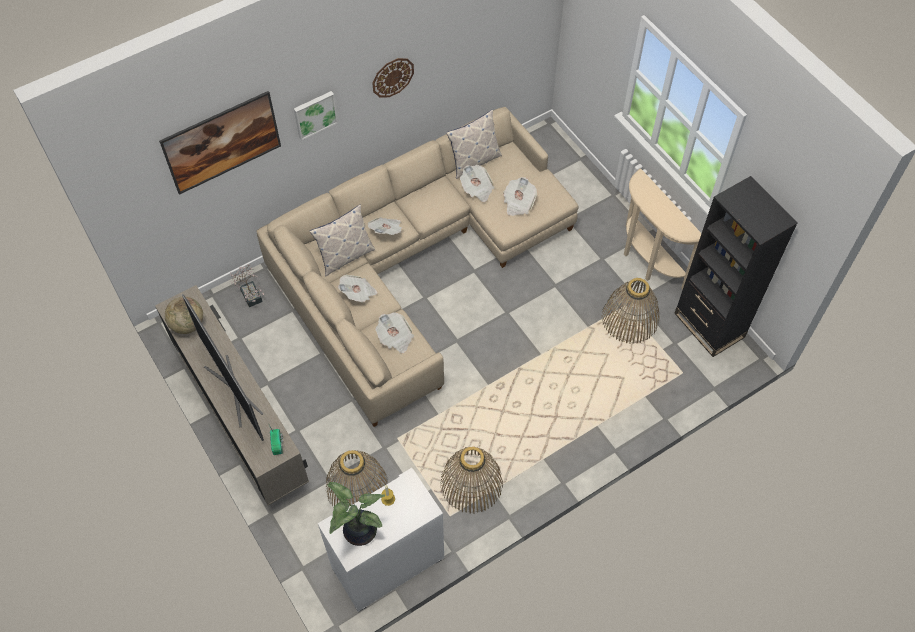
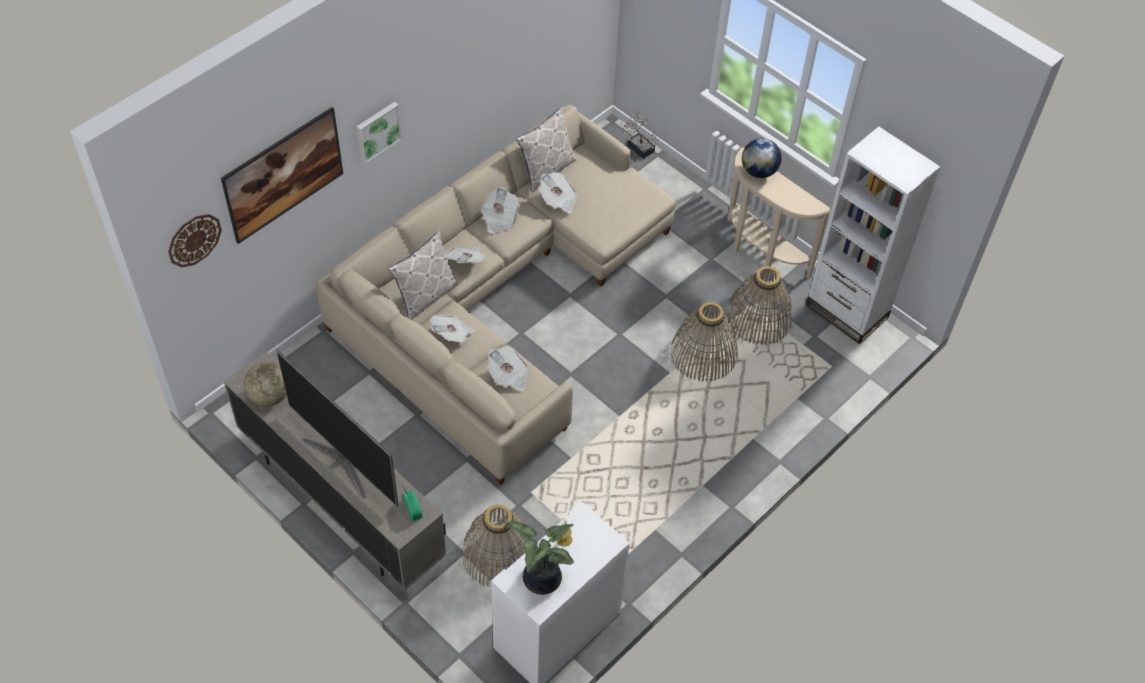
camera: 15 degrees left, 5 degrees down
(250, 293) = (314, 362): potted plant -> potted plant (638, 146)
(392, 77) = (455, 79): wall clock -> wall clock (194, 240)
(471, 484) = (629, 527): basket -> basket (703, 354)
(518, 203) = (609, 208): newspaper -> newspaper (499, 218)
(649, 193) = (758, 171): none -> globe
(709, 325) = (846, 311): black bookcase -> white bookcase

